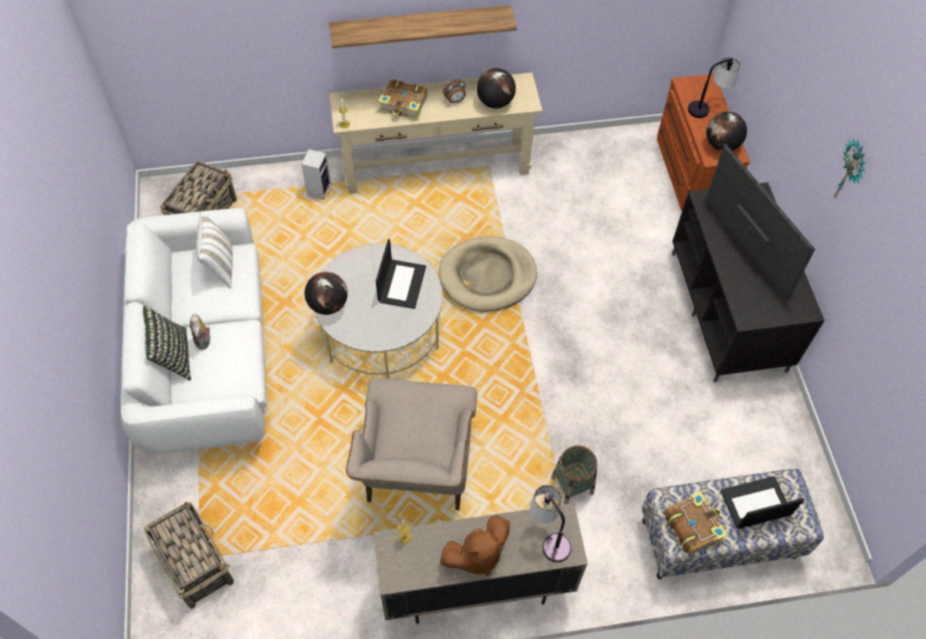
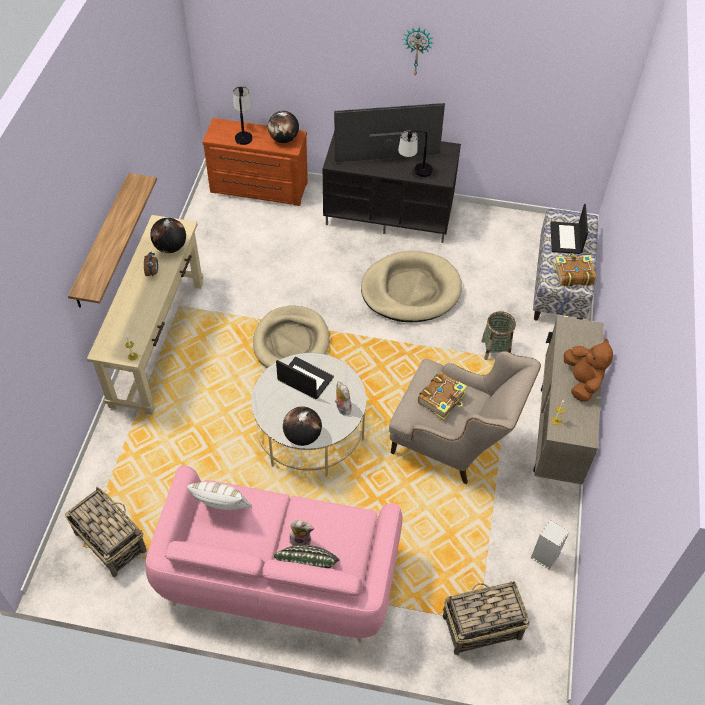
camera: 70 degrees left, 5 degrees down
(207, 357) = (279, 574): white sofa -> pink sofa
(319, 190) = (134, 437): speaker -> speaker (543, 556)
(377, 328) = (342, 407): none -> plush toy
(403, 106) = (136, 308): book -> book (442, 399)
(548, 537) = (579, 337): table lamp -> table lamp (414, 172)
(618, 368) = (410, 290): none -> beige dog bed

